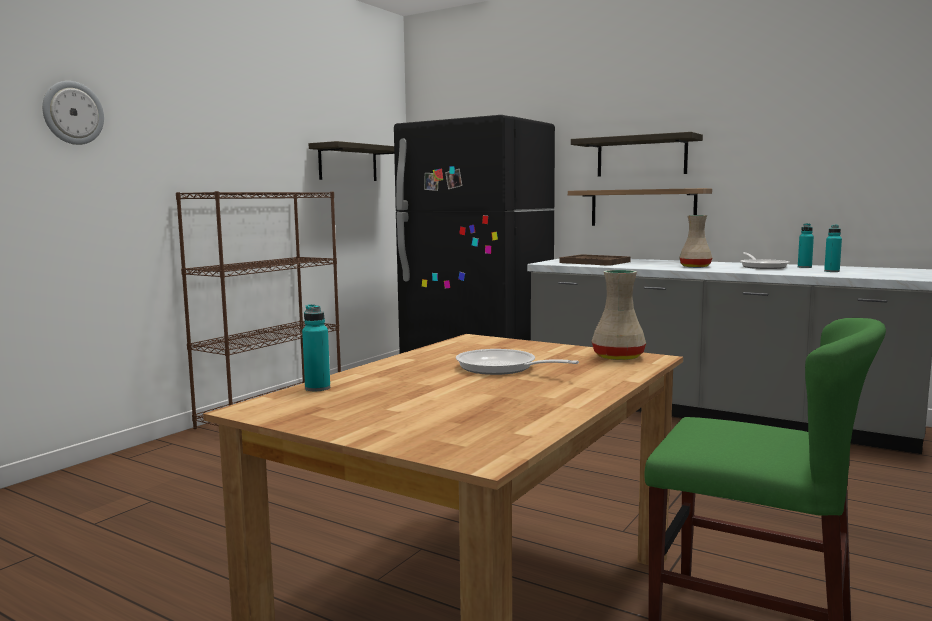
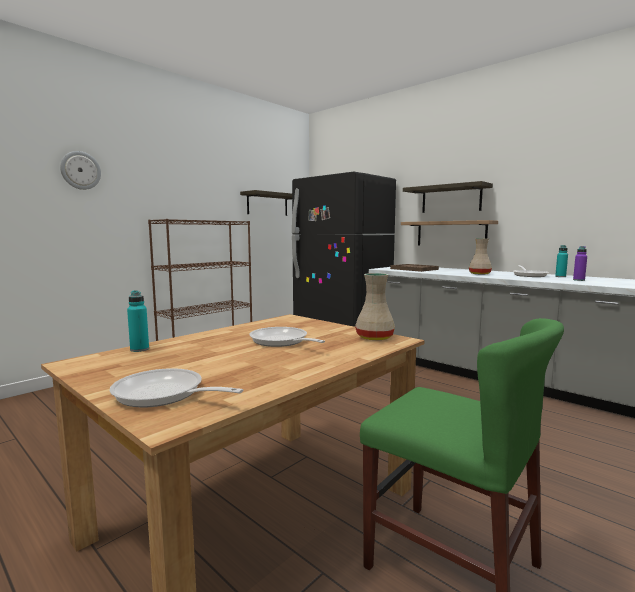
camera: 10 degrees right, 0 degrees up
(435, 433) = (164, 395): none -> frying pan
(831, 271) = (578, 280): turquoise bottle -> purple bottle

